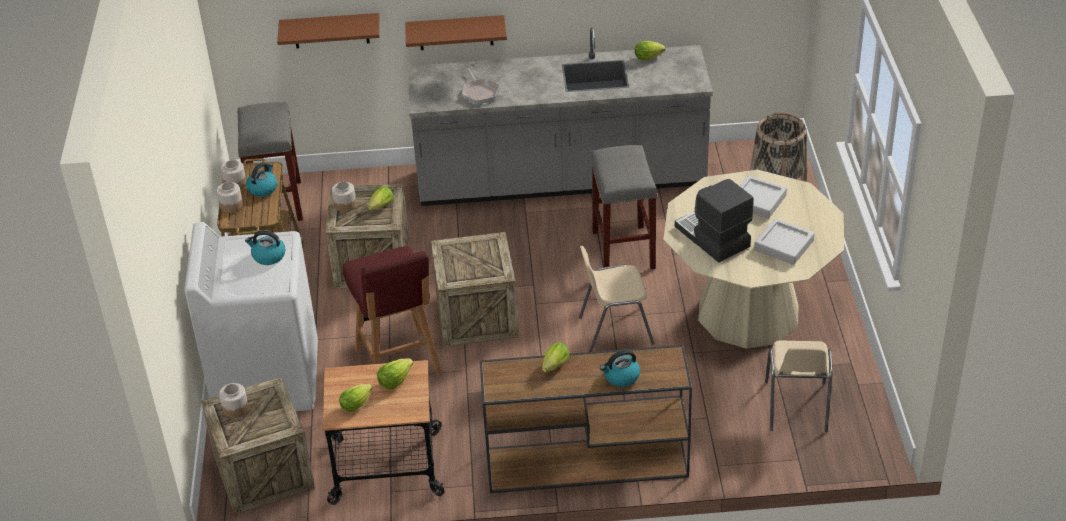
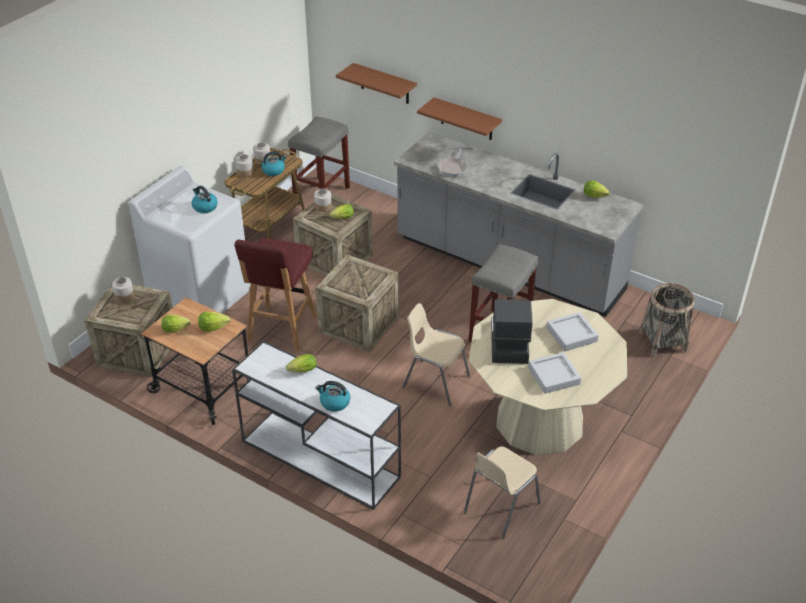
camera: 35 degrees right, 0 degrees up
(584, 463) = (318, 458): brown console table -> white console table

